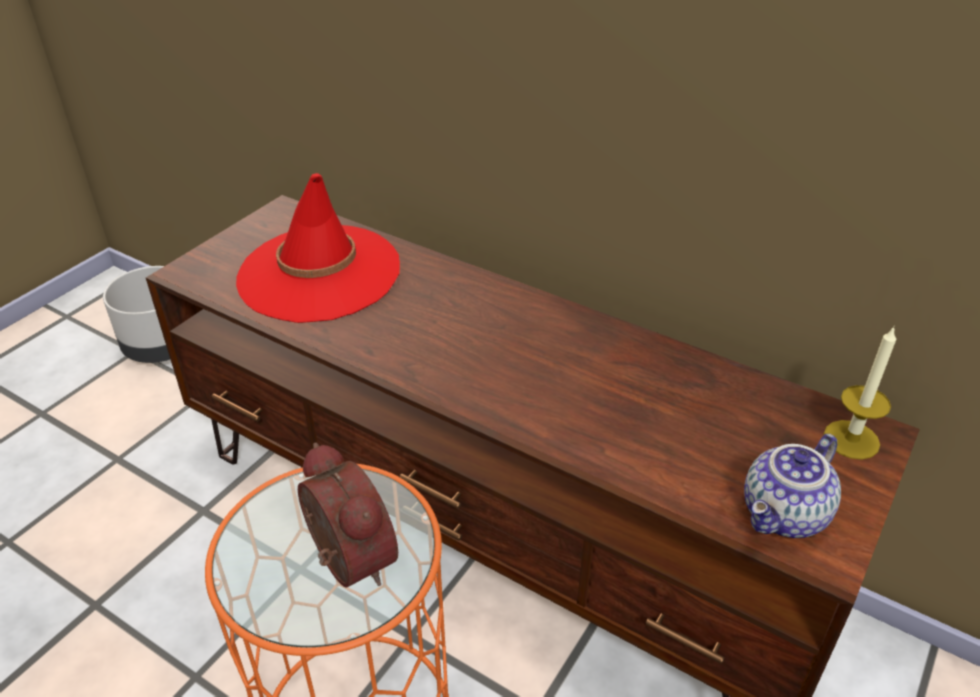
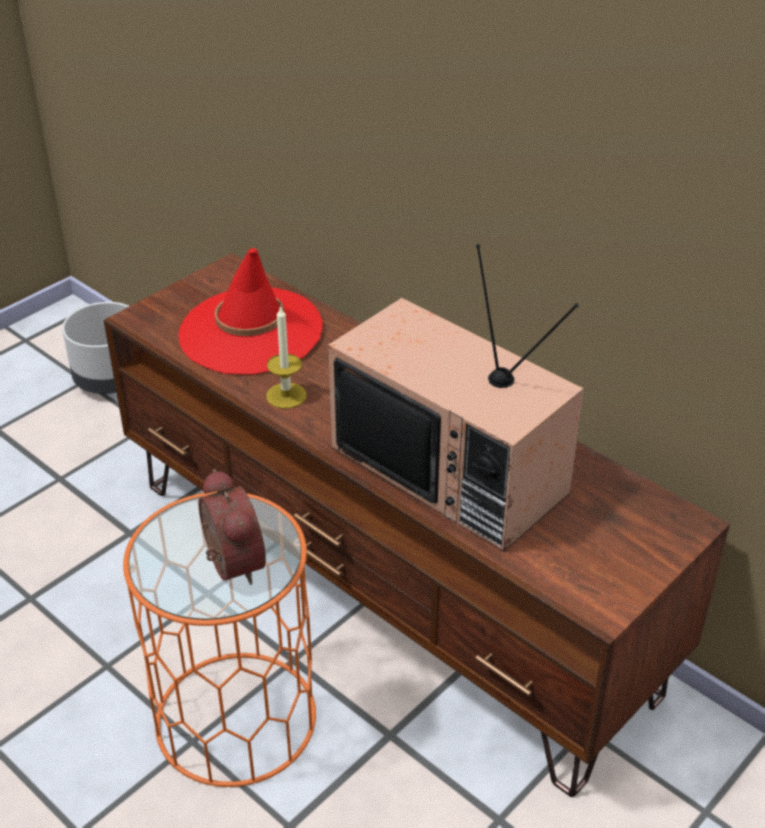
camera: 10 degrees right, 0 degrees up
(591, 403) = (454, 469): none -> television
(785, 516) = (582, 575): teapot -> none
(851, 439) = (665, 525): candle -> candle (286, 395)

